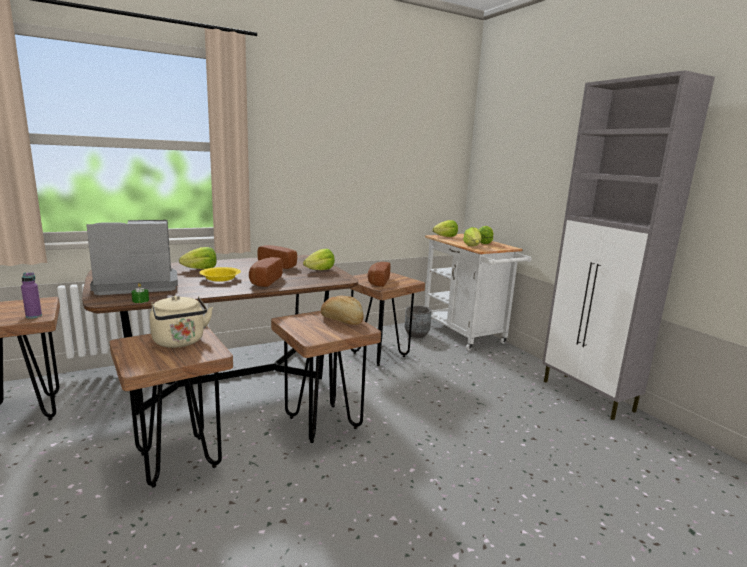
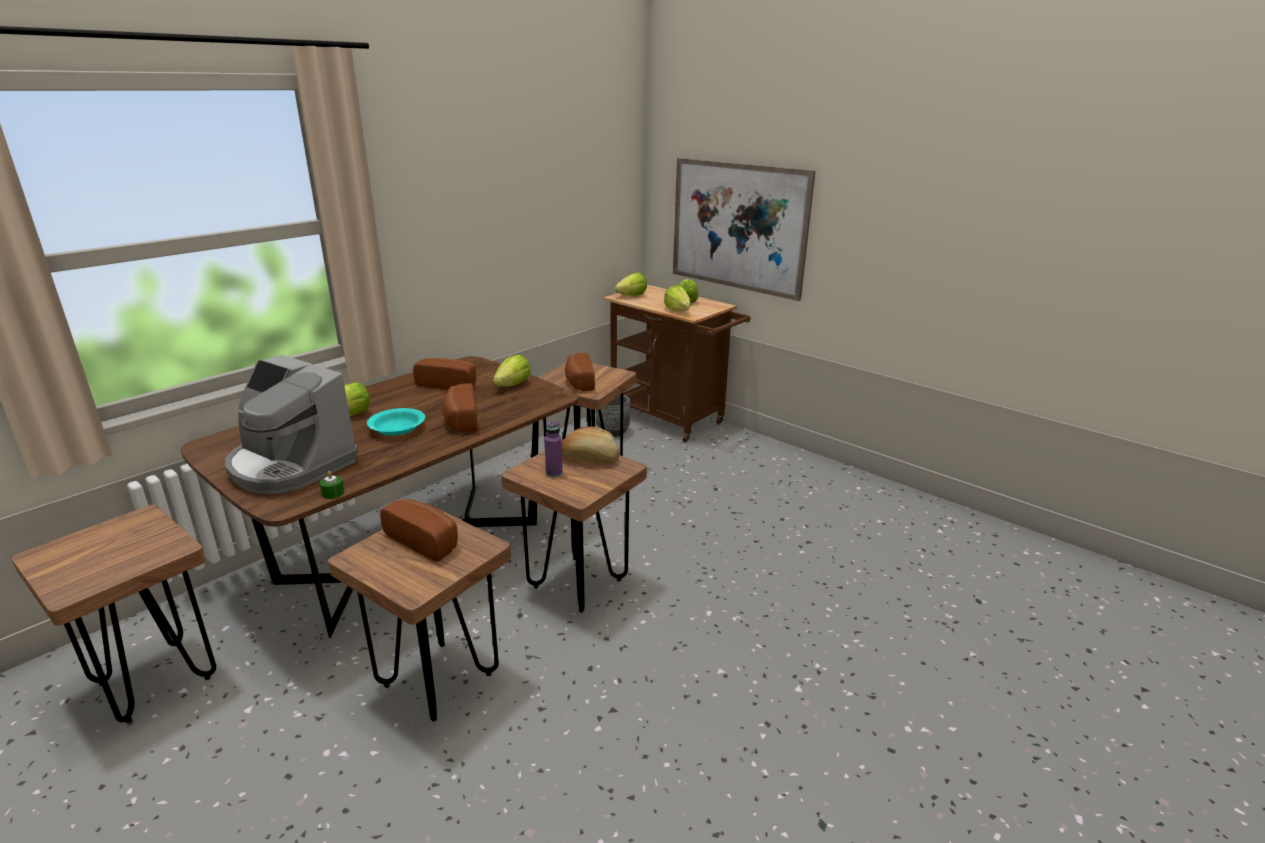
camera: 20 degrees left, 10 degrees up
(33, 316) = (163, 547): purple bottle -> purple bottle (554, 473)
(136, 284) = (290, 465): coffee machine -> coffee machine turned 105 degrees counterclockwise
(180, 342) = (425, 540): beige kettle -> bread
(220, 279) = (397, 429): yellow bowl -> turquoise bowl
(466, 335) = (672, 420): white cart -> brown cart
(527, 187) = (737, 227): none -> picture
(588, 396) = (838, 476): grey cabinet -> none

